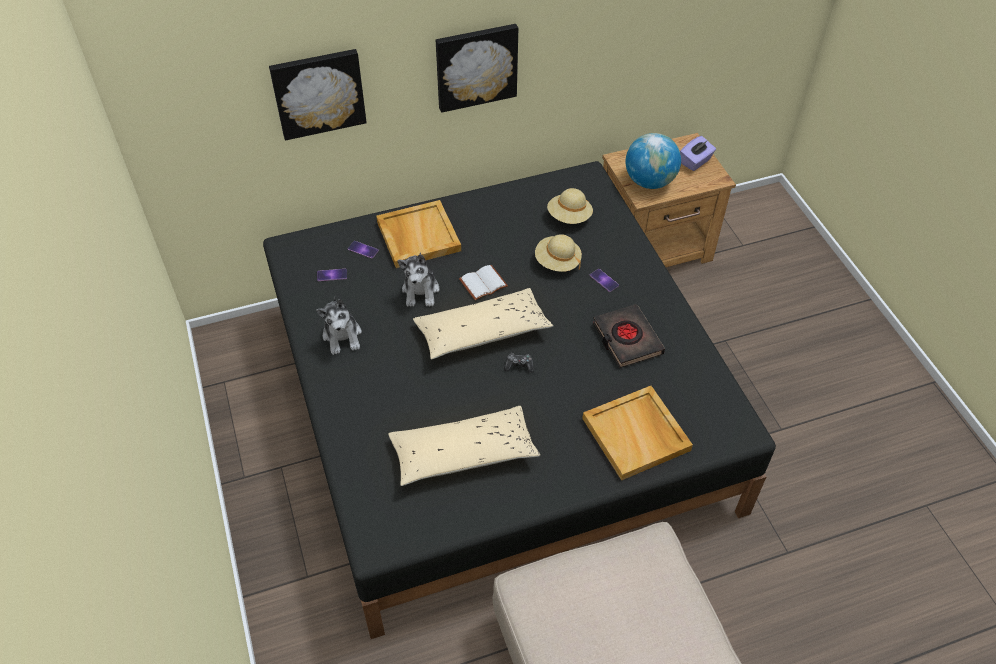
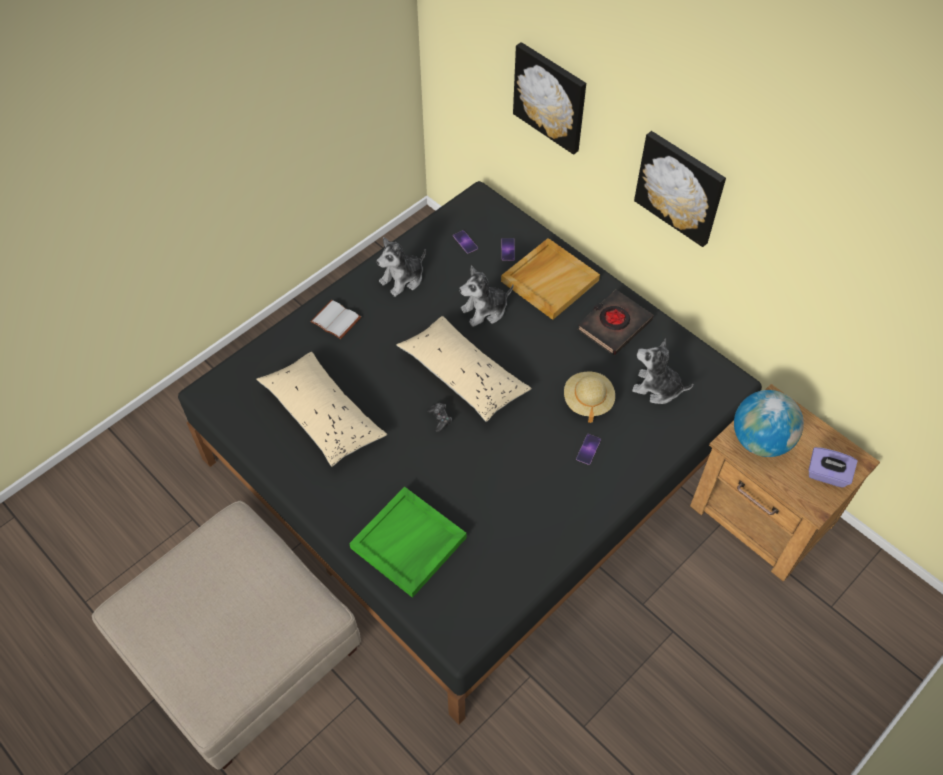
camera: 65 degrees right, 5 degrees up
(483, 282) = (524, 352): white book -> white book (337, 320)
(569, 217) = (657, 388): beige hat -> plush toy
(627, 339) = (522, 496): black book -> black book (614, 325)
(637, 434) = (408, 544): beige tray -> green tray

